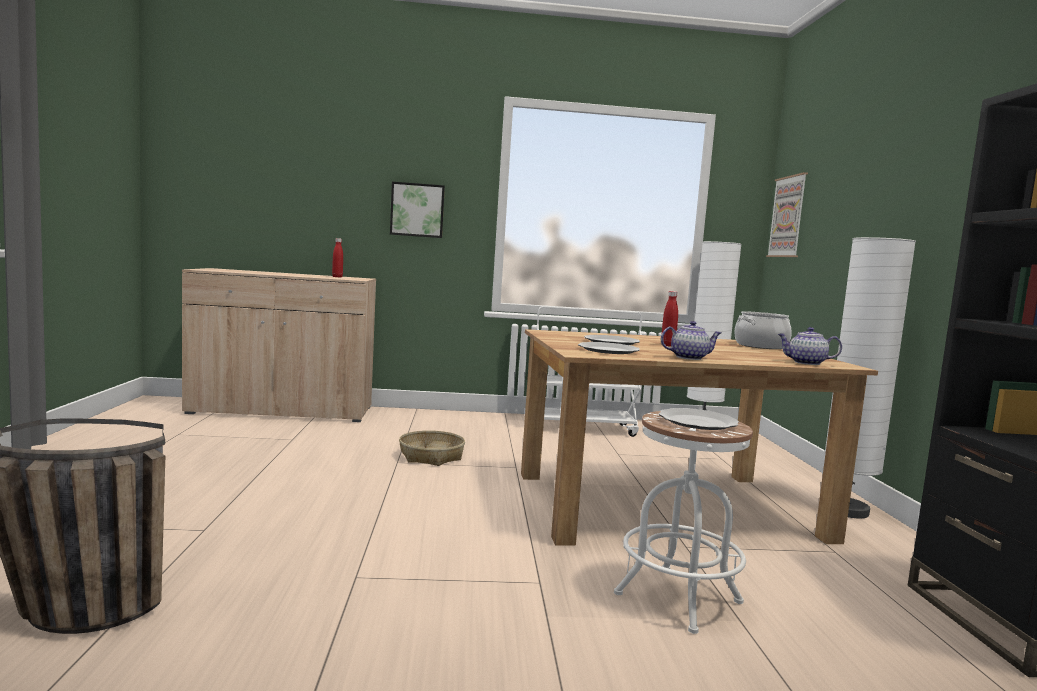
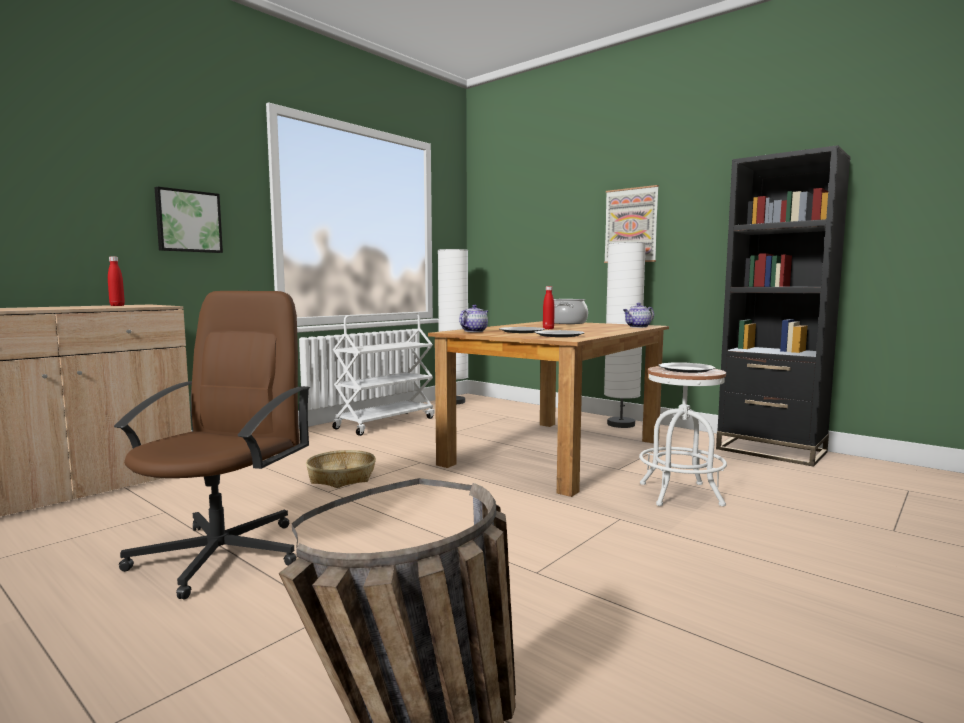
camera: 45 degrees left, 0 degrees up
(252, 473) = (222, 554): none -> brown office chair
(689, 358) = (603, 332): teapot -> teapot (474, 331)
(787, 217) = (492, 229): picture -> picture (631, 225)

